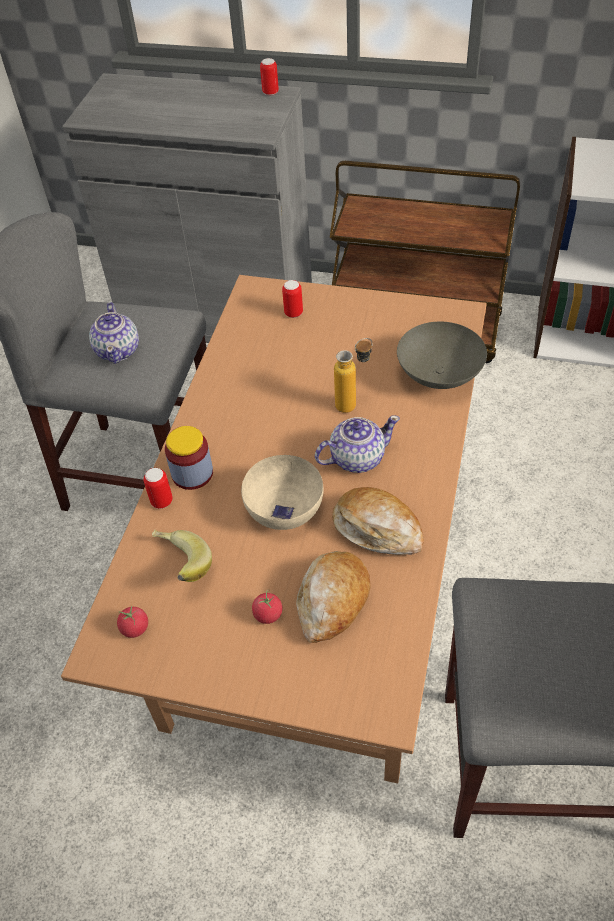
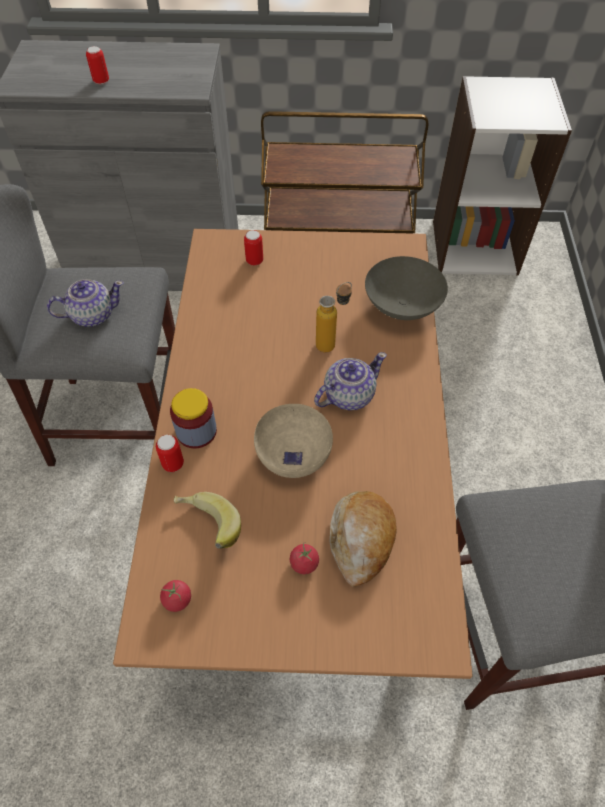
camera: 15 degrees left, 5 degrees up
(118, 350) = (92, 315): teapot -> teapot turned 90 degrees counterclockwise
(270, 92) = (192, 50): can -> can (101, 81)
(377, 528) = (384, 461): bread -> none

